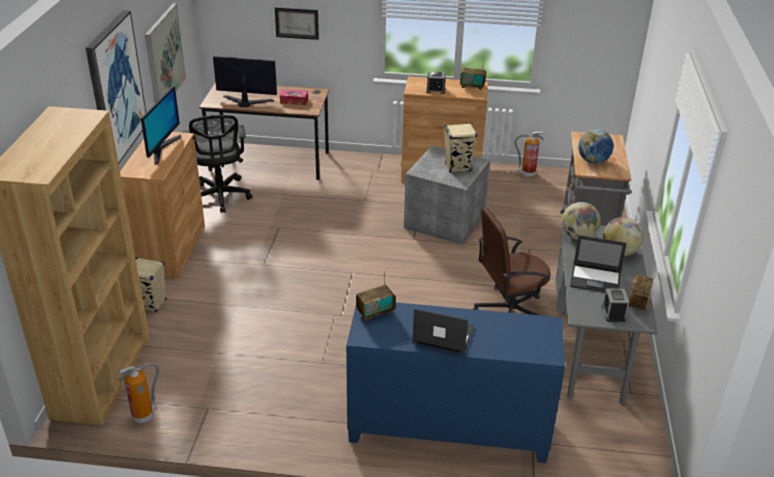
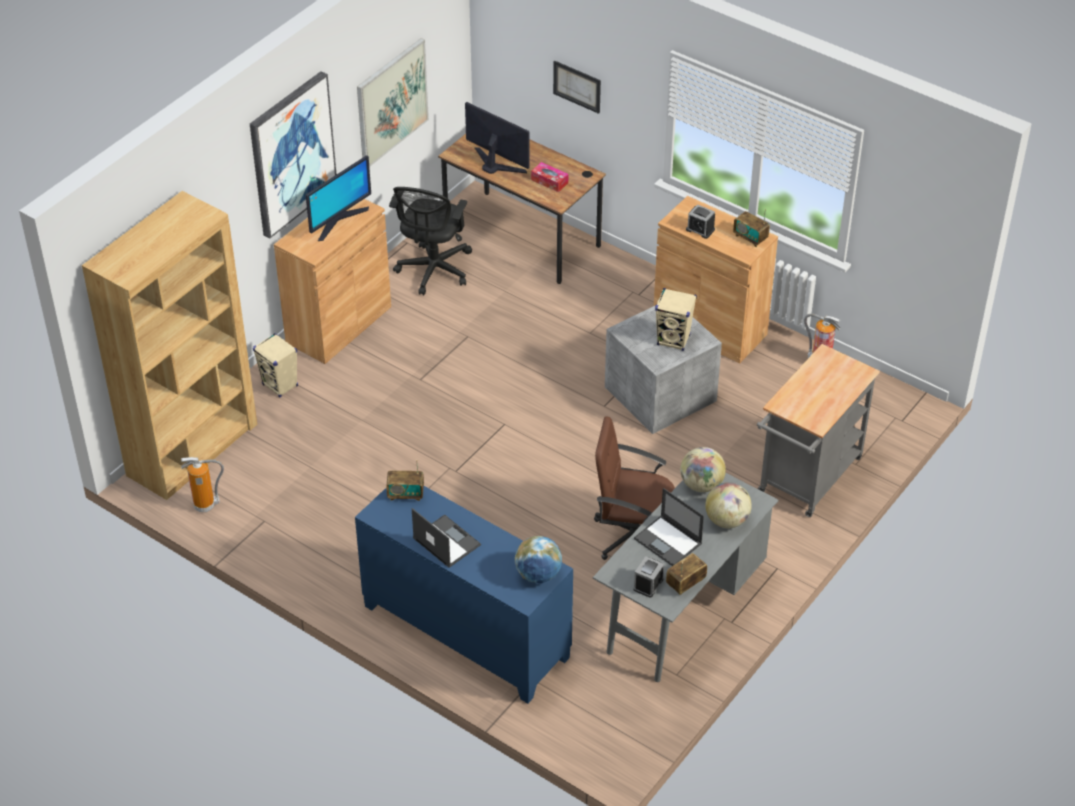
camera: 30 degrees right, 10 degrees up
(593, 161) = (803, 396): globe -> globe (538, 575)

